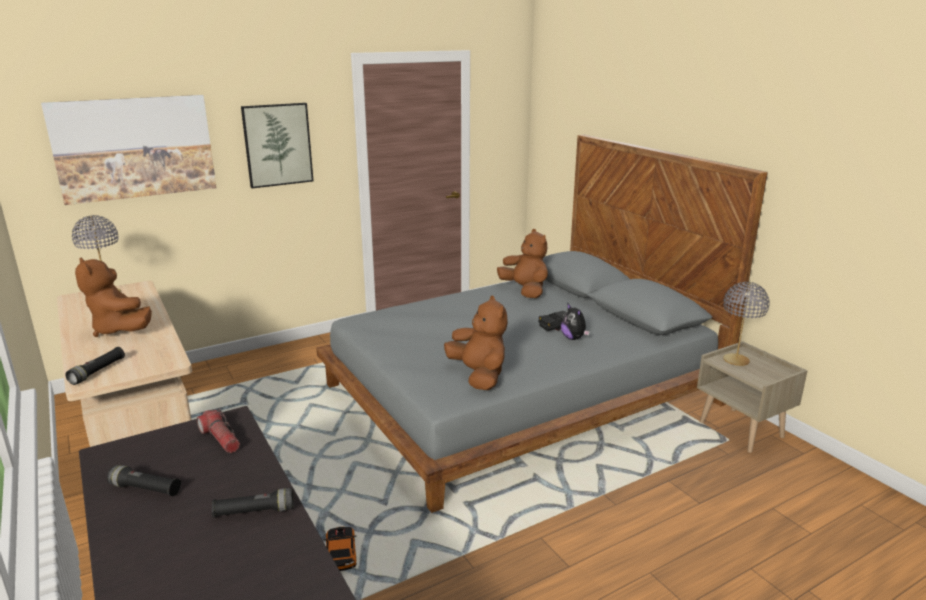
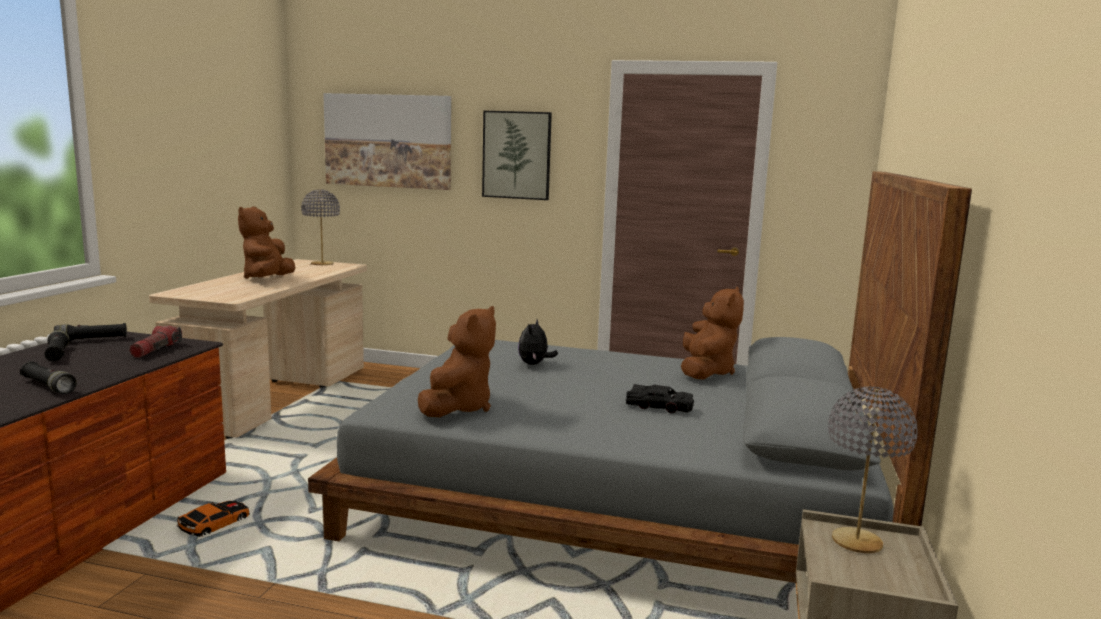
camera: 45 degrees right, 10 degrees down
(98, 372) = (191, 291): black flashlight -> black flashlight (91, 340)
(573, 338) = (642, 420): plush toy -> plush toy (534, 364)

